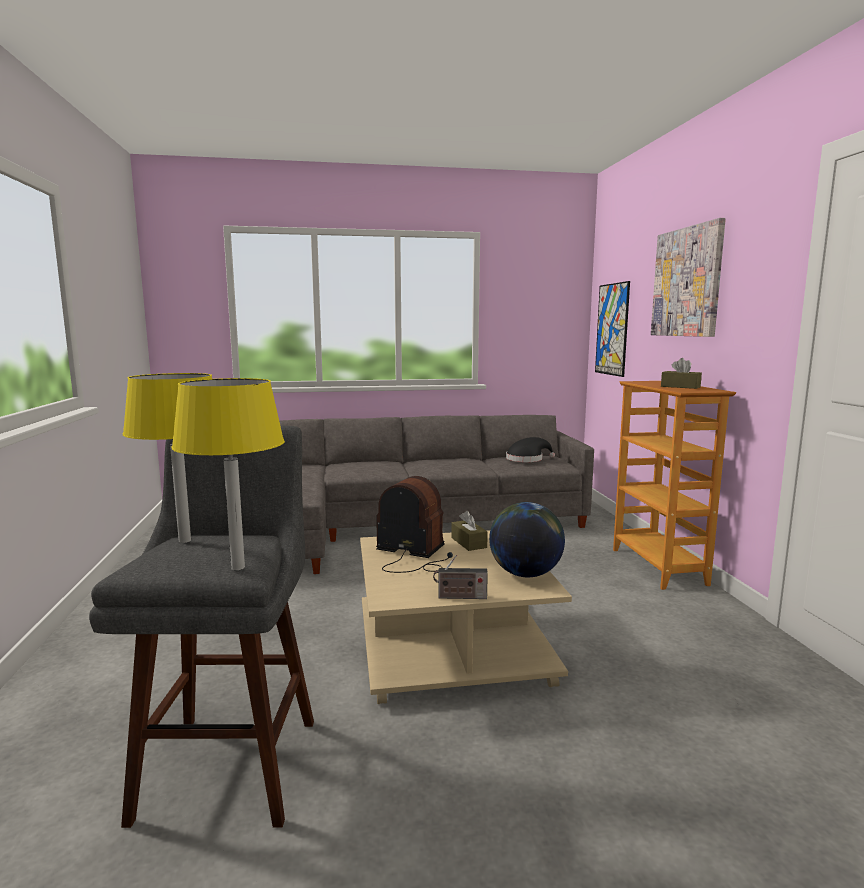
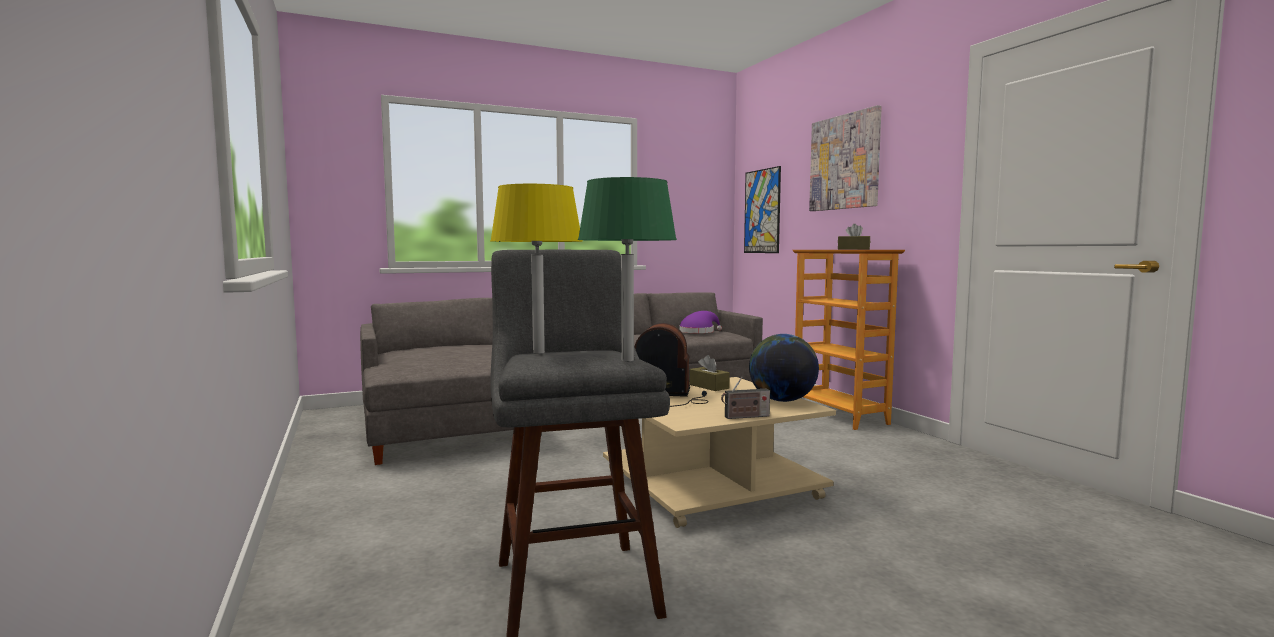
camera: 15 degrees left, 5 degrees down
(238, 567) = (627, 360): yellow table lamp -> green table lamp
(527, 459) = (698, 332): black hat -> purple hat

